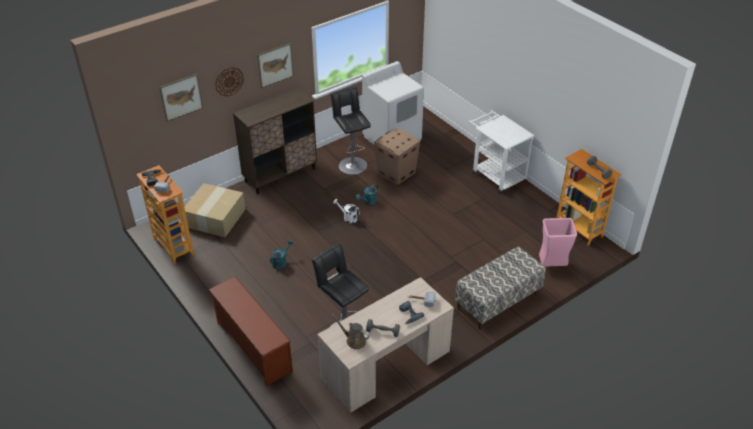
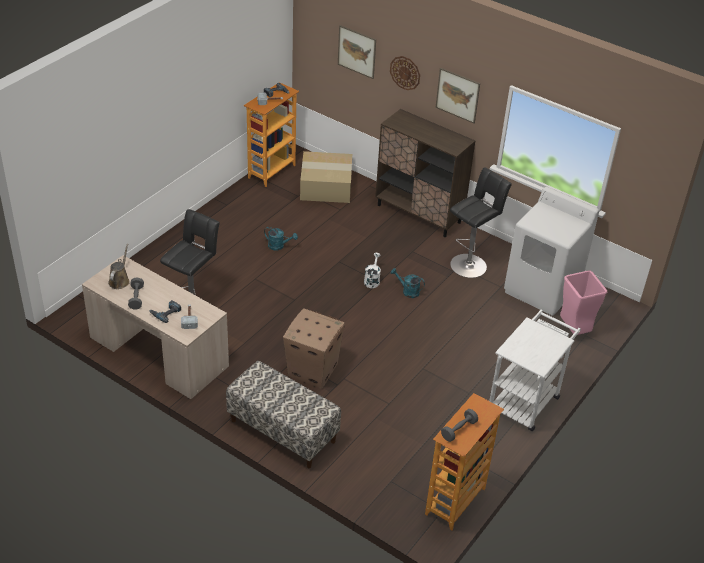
camera: 70 degrees right, 0 degrees up
(252, 347) = (156, 254): brown shoe rack -> none
(395, 173) = (474, 304): cardboard box -> cardboard box (312, 369)
(551, 266) = (367, 477): pink trash can -> pink trash can (573, 330)

